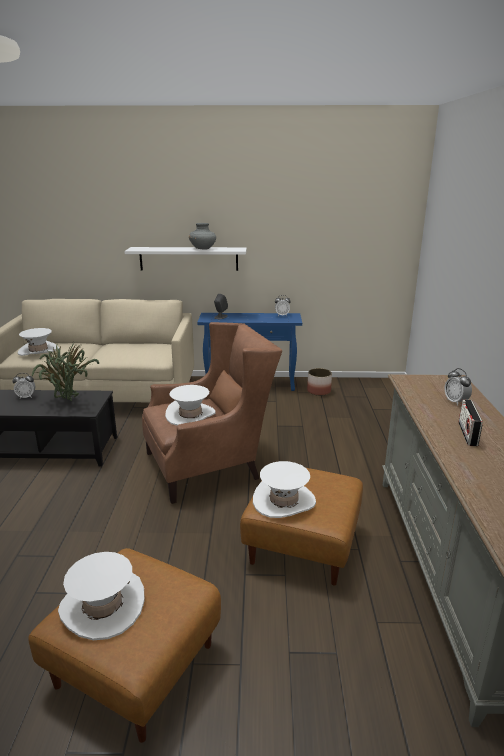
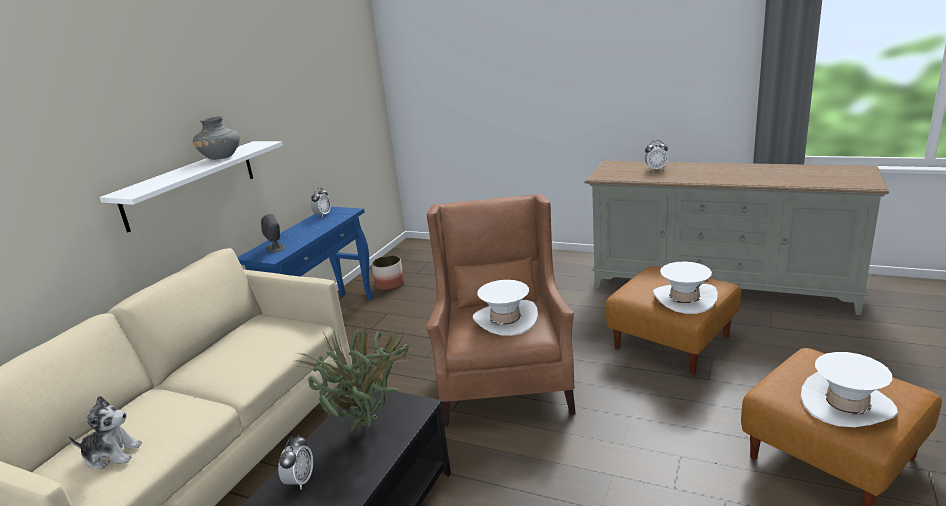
camera: 65 degrees left, 0 degrees up
(38, 350) = (112, 454): white hat -> plush toy
(467, 434) = (713, 173): radio -> none

